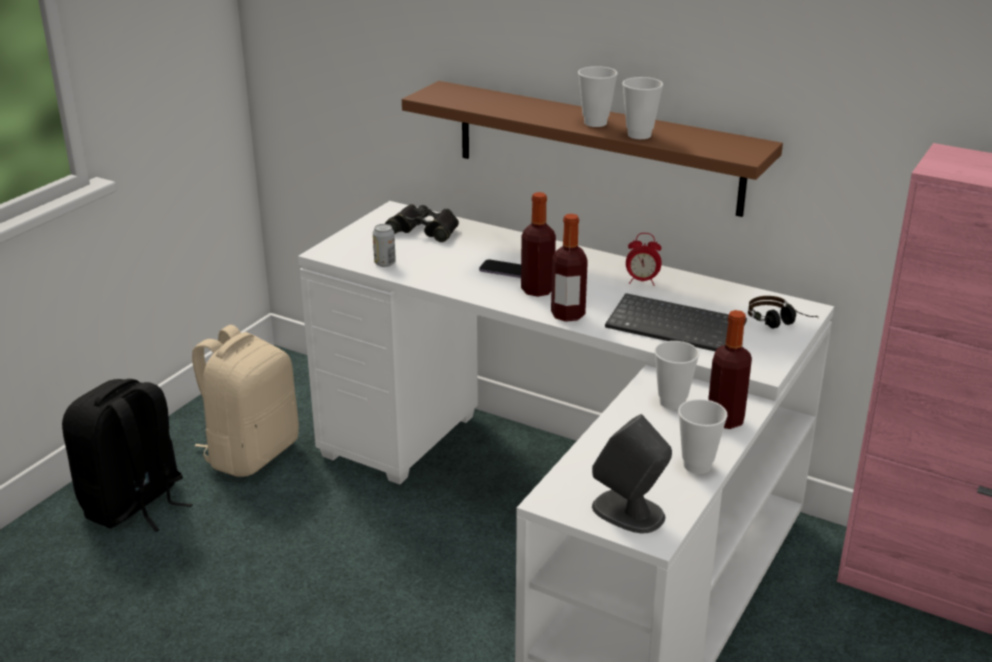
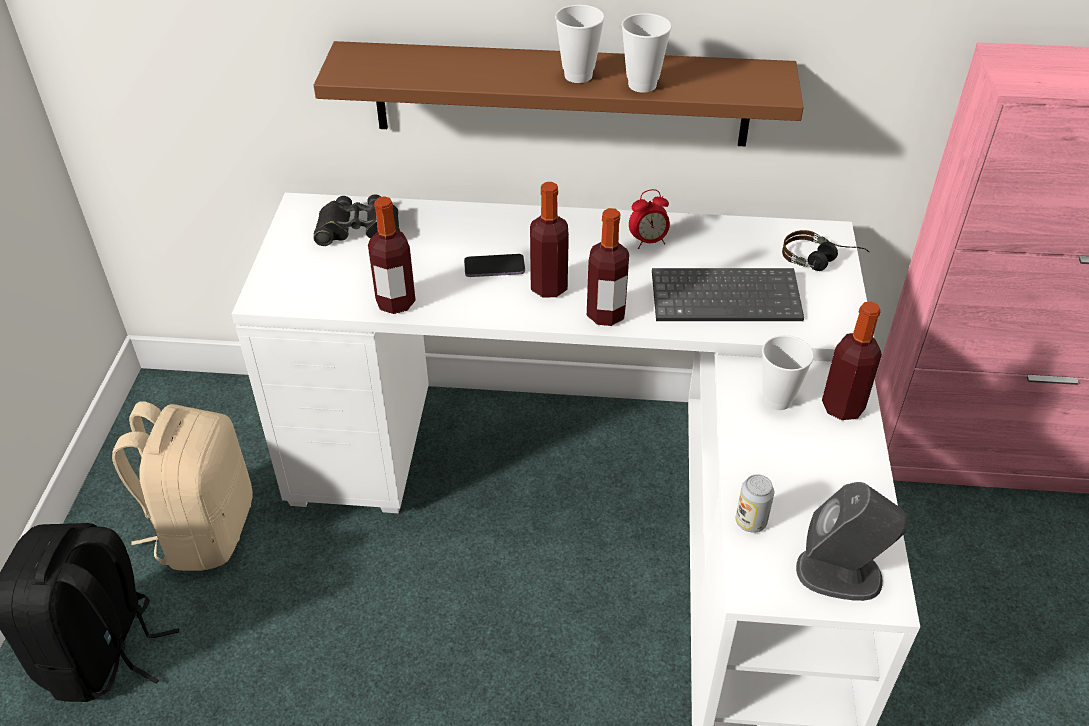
camera: 25 degrees left, 15 degrees up
(385, 263) = (348, 295): can -> can (750, 522)
(415, 274) = (395, 302): none -> bottle
(697, 465) = (859, 481): cup -> none

